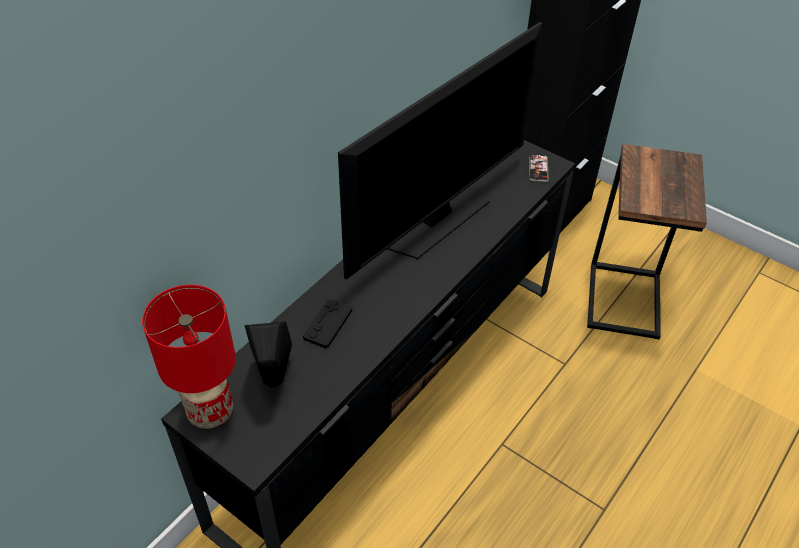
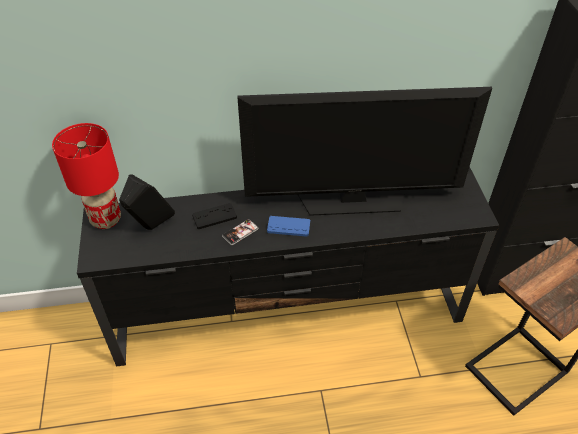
camera: 45 degrees right, 0 degrees up
(412, 283) = (288, 227): none -> blue game controller
(538, 169) = (464, 212): phone -> phone (240, 232)

